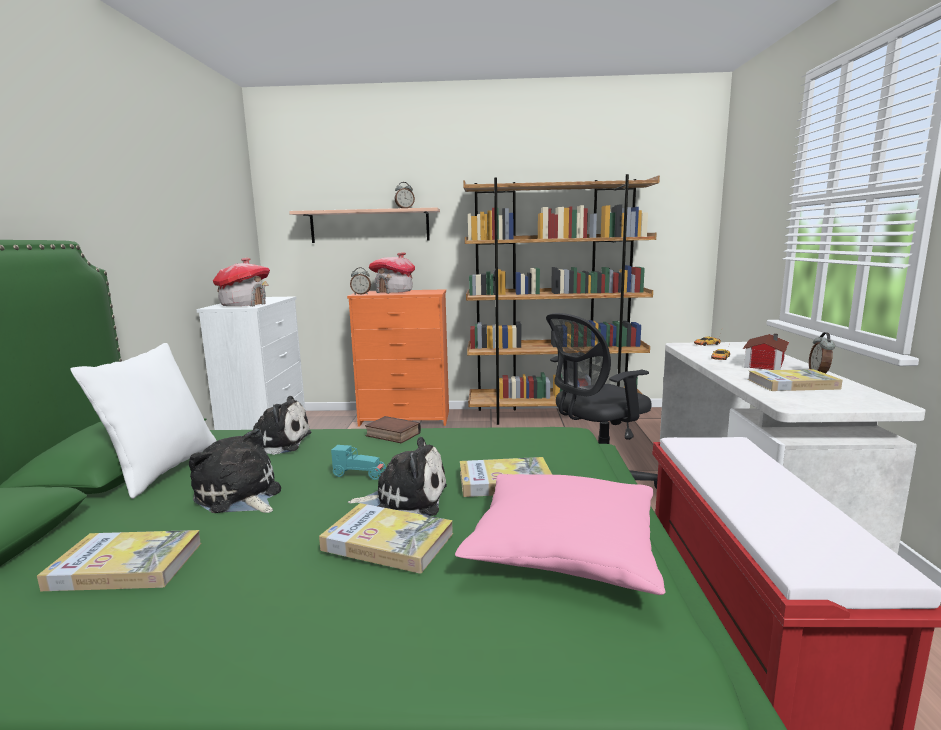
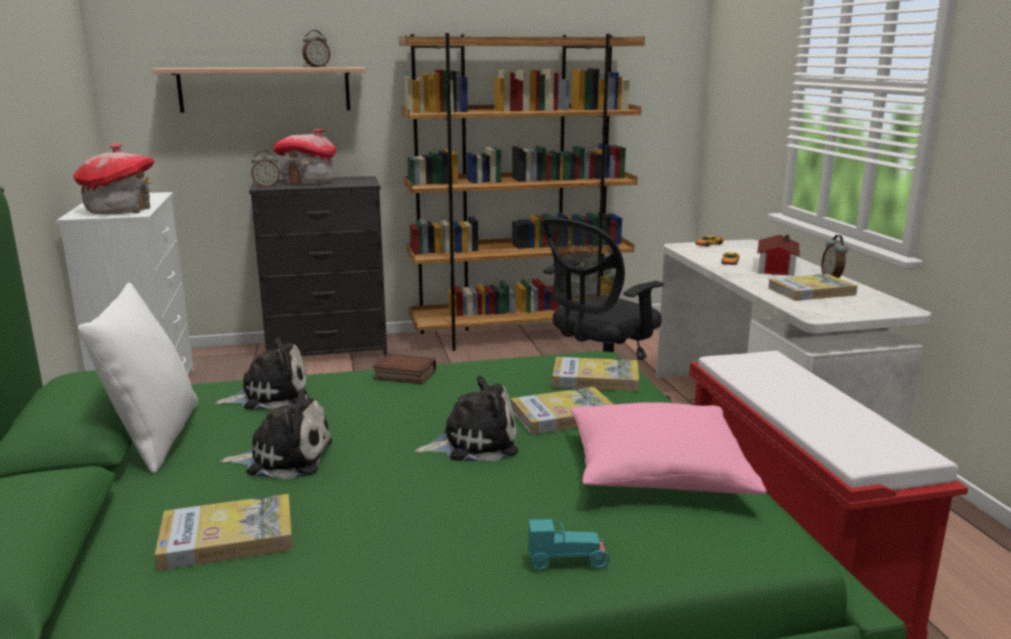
camera: 15 degrees left, 5 degrees up
(240, 496) = (284, 458): plush toy -> plush toy turned 150 degrees clockwise
(360, 475) = (403, 422): turquoise toy car -> turquoise toy car (568, 562)
(387, 542) = (490, 483): book -> book (595, 378)
(405, 418) = (328, 351): orange dresser -> black dresser

